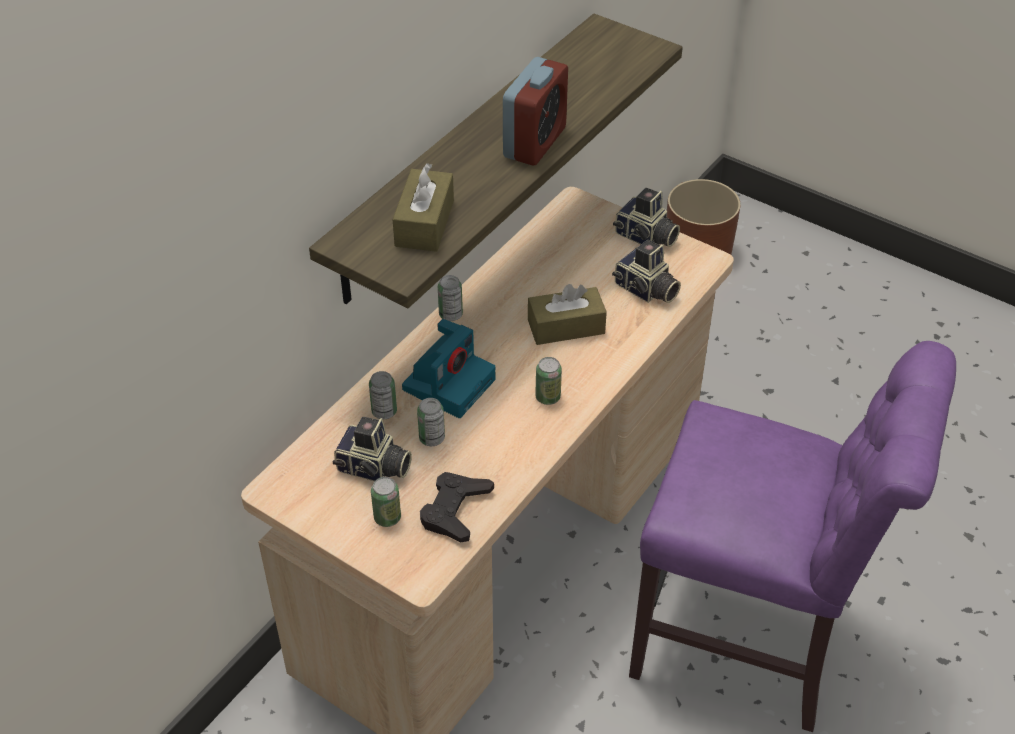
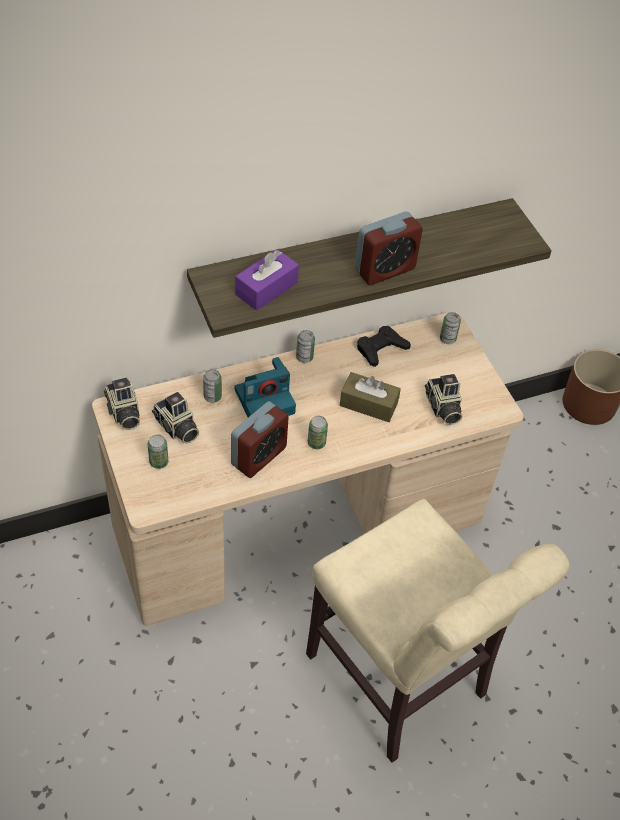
camera: 30 degrees right, 5 degrees up
(424, 223) = (266, 288): brown tissue box -> purple tissue box
(432, 438) = (225, 429): can -> can (447, 339)
(455, 510) = (200, 480): black game controller -> black game controller (381, 349)
(497, 446) = (259, 456): none -> alarm clock
(645, 237) = (475, 372): camera -> camera (123, 413)
(751, 642) = (401, 682): purple chair -> beige chair

